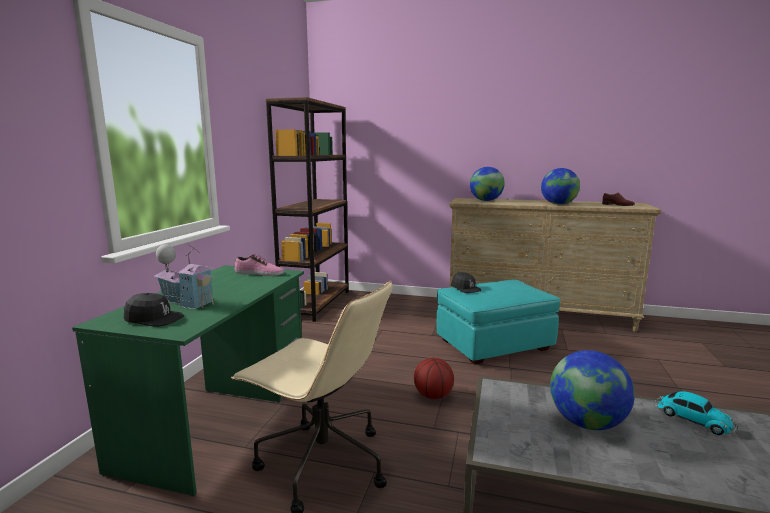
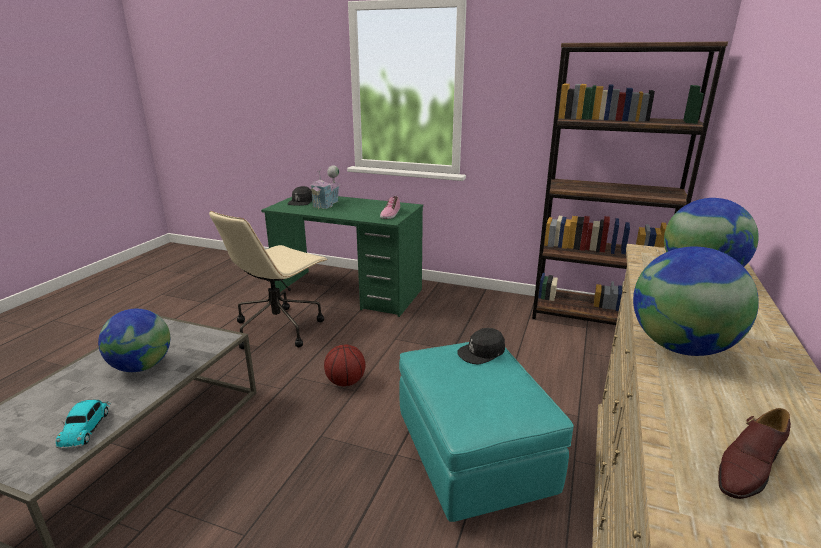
camera: 95 degrees right, 10 degrees up
(691, 419) = (86, 427): toy car -> toy car turned 60 degrees counterclockwise

